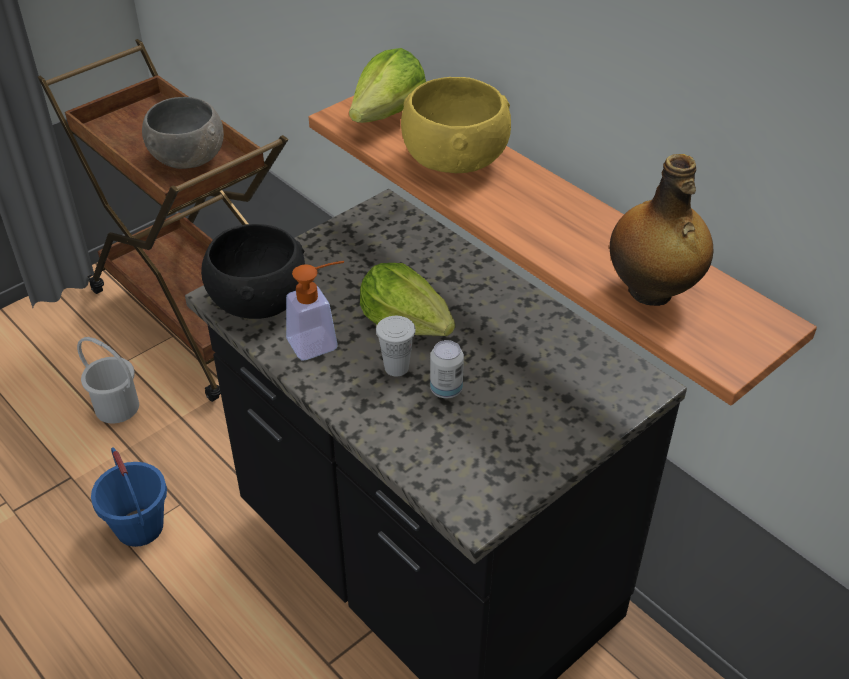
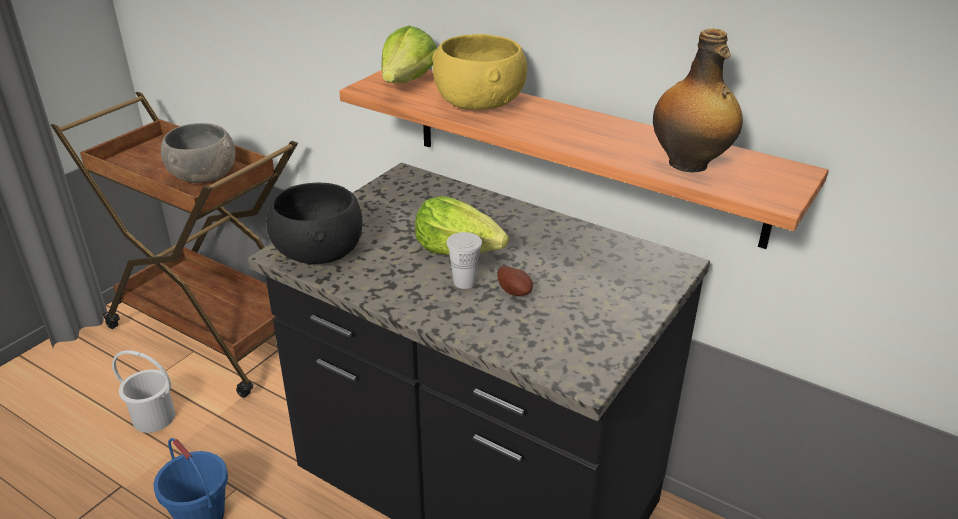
camera: 15 degrees left, 10 degrees down
(320, 341) = (388, 273): soap dispenser -> none
(446, 389) = (515, 291): can -> potato

